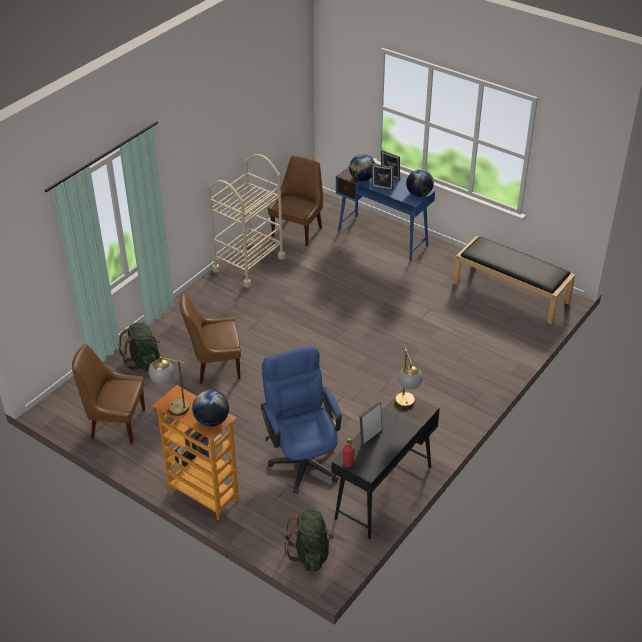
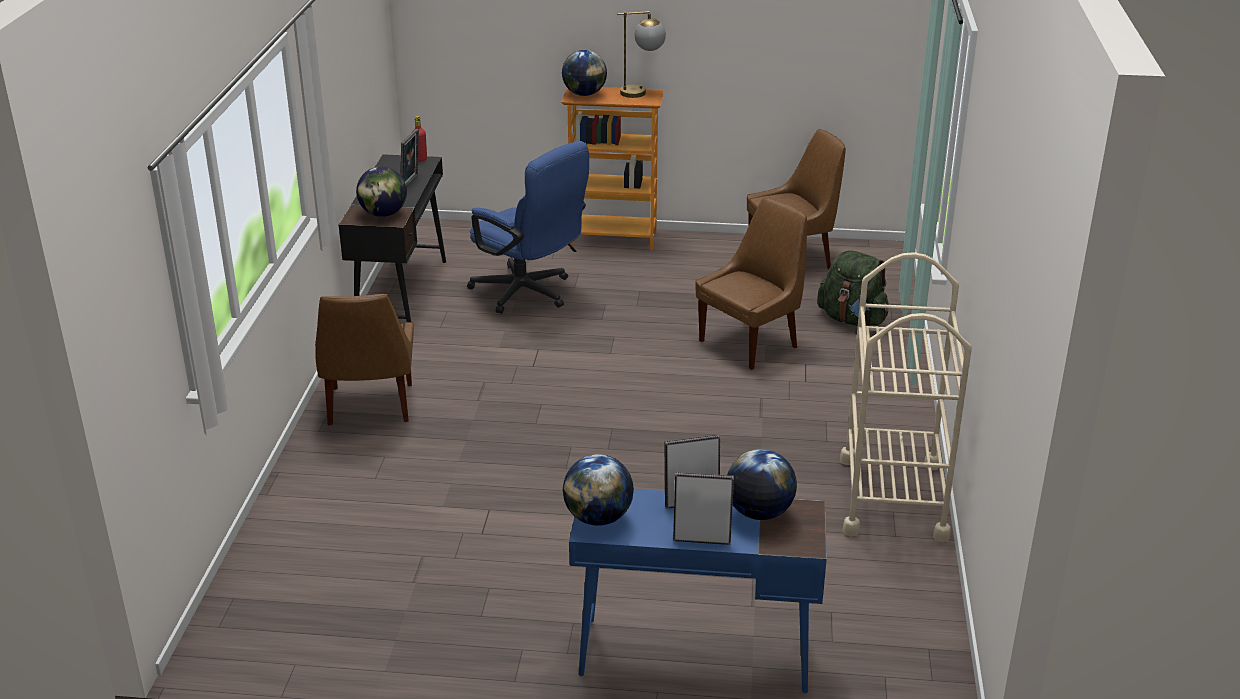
camera: 150 degrees right, 10 degrees down
(298, 231) = (886, 601): brown chair -> brown chair (370, 407)
(310, 553) = (451, 234): green backpack -> none
(407, 406) = (383, 214): table lamp -> globe
(511, 292) = (329, 625): black bench -> none

